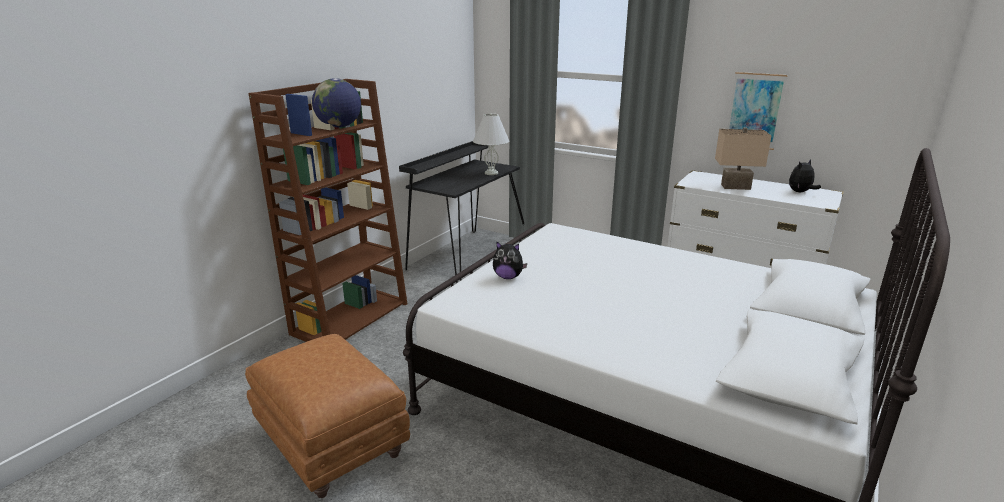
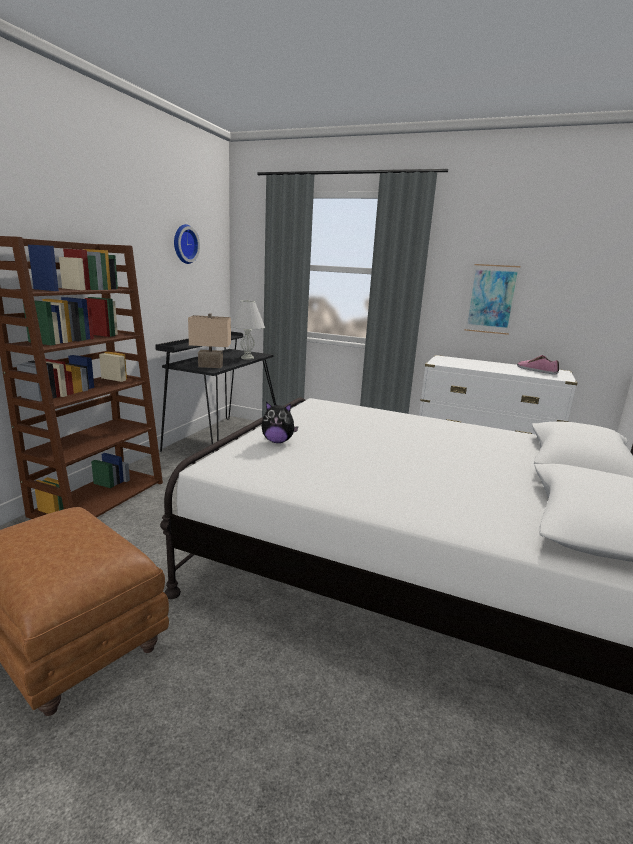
camera: 10 degrees left, 5 degrees down
(339, 127) = (91, 289): globe -> none
(425, 59) = (184, 244): none -> wall clock
(735, 187) = (479, 366): beige table lamp -> beige table lamp (210, 366)
(800, 192) = (536, 370): plush toy -> shoe

